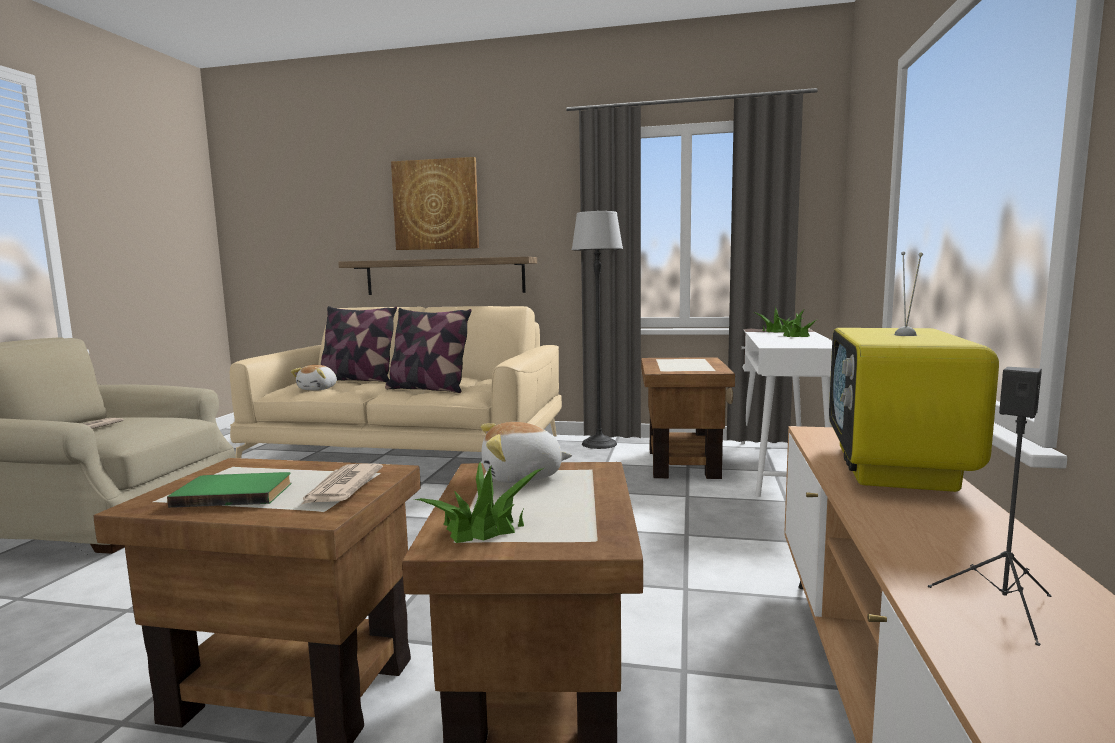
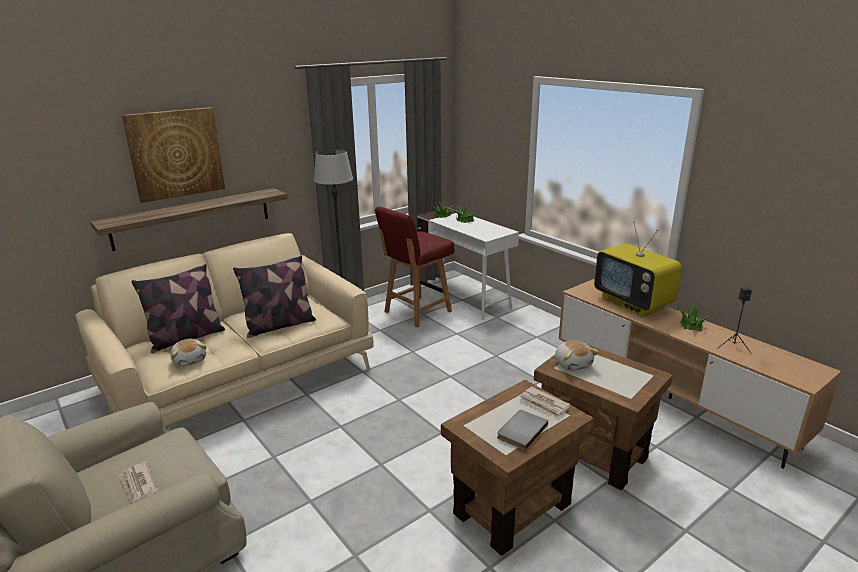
camera: 50 degrees left, 15 degrees up
(235, 493) = (520, 430): green book -> grey book
(483, 526) = (622, 389): potted plant -> potted plant (691, 325)
(522, 477) = (573, 364): plush toy -> plush toy turned 45 degrees counterclockwise
(684, 463) = (416, 312): brown side table -> red chair

